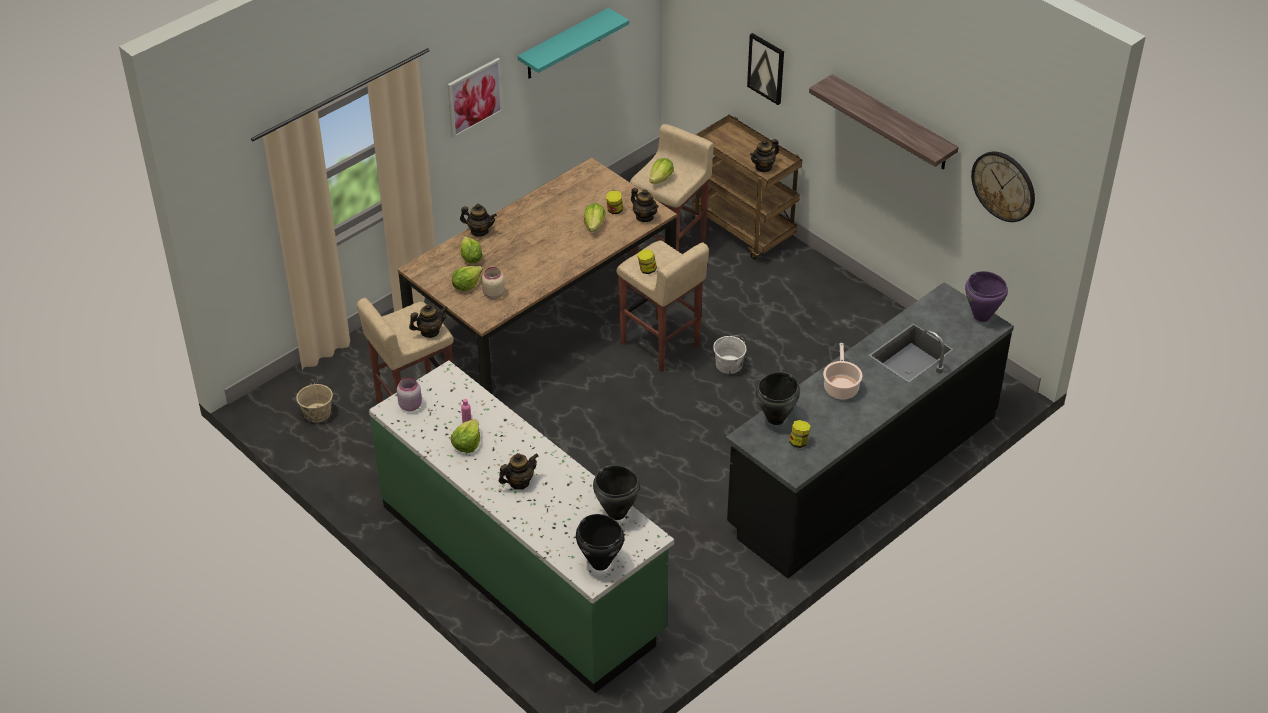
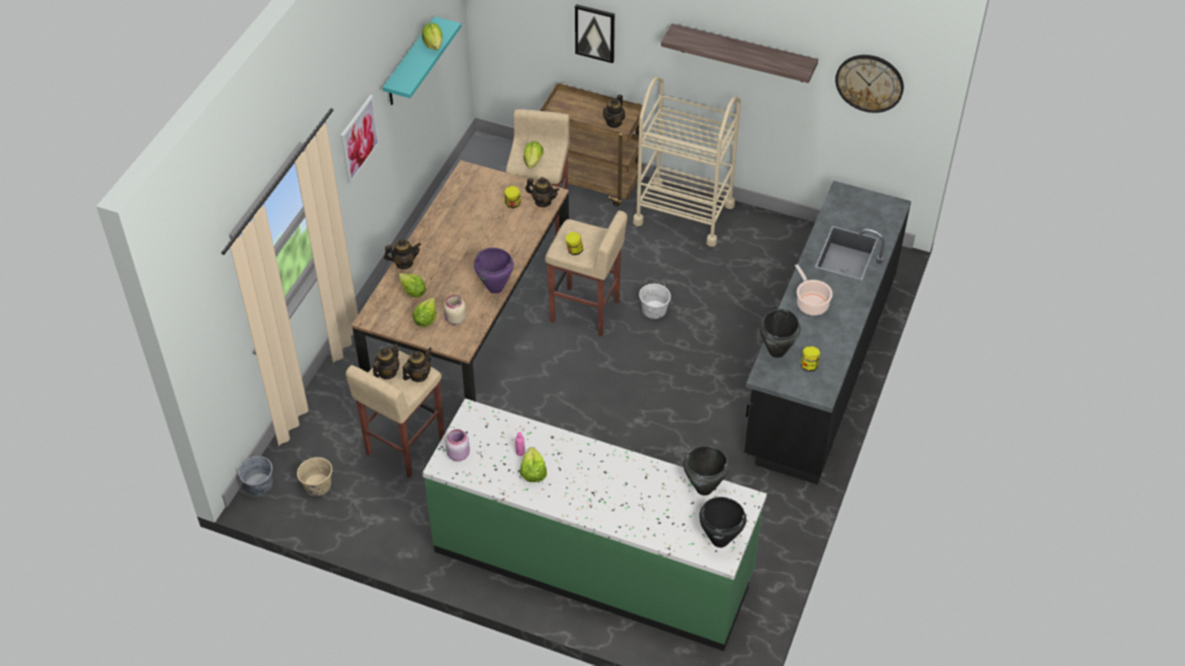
camera: 25 degrees left, 5 degrees up
(267, 395) = (259, 484): none -> grey bucket
(519, 482) = (602, 491): teapot -> teapot (387, 372)
(594, 225) = (504, 224): lettuce -> lettuce (433, 44)
(817, 286) = (684, 214): none -> beige cart
(981, 316) = (882, 201): purple cooking pot -> purple cooking pot (495, 288)

